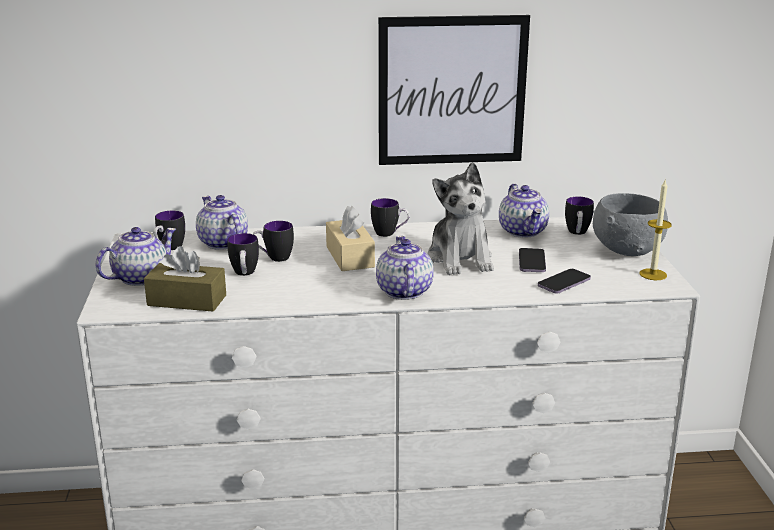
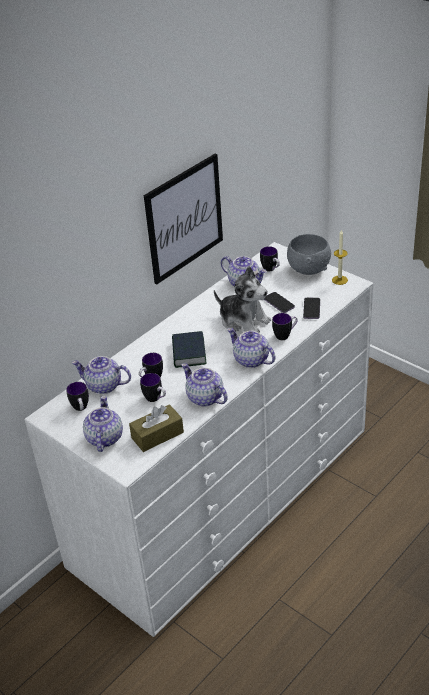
camera: 40 degrees left, 15 degrees up
(291, 296) = (204, 398): none -> teapot
(350, 257) = (189, 353): beige tissue box -> book
(390, 234) = (182, 324): mug -> mug (285, 335)

